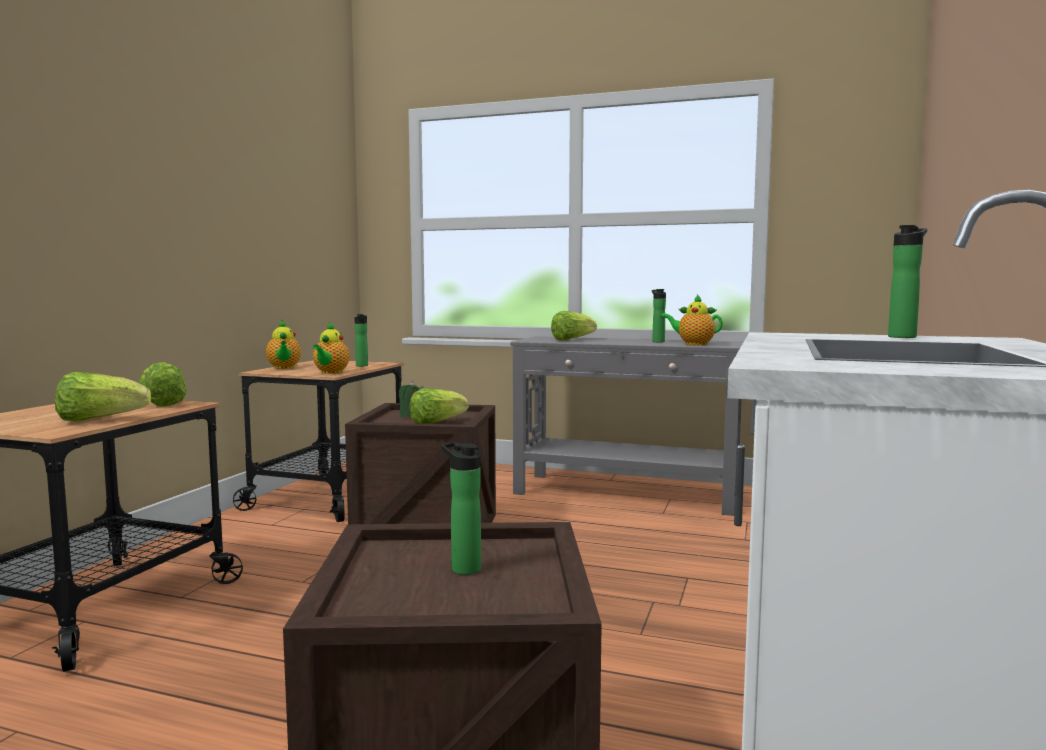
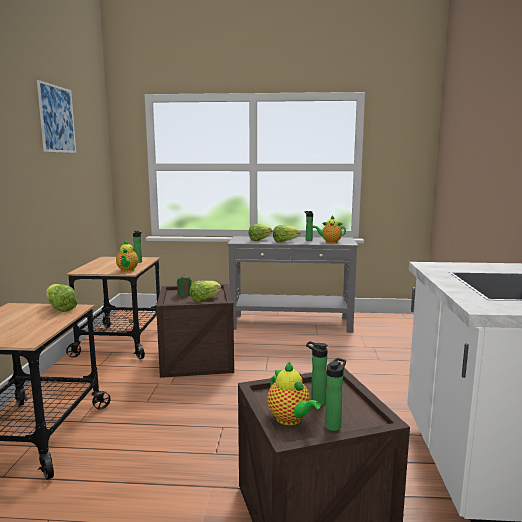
camera: 15 degrees left, 5 degrees up
(100, 420) = (41, 328): lettuce -> lettuce (285, 241)
(246, 135) = (57, 119): none -> picture
(284, 368) = (91, 267): teapot -> teapot (290, 420)
(904, 337) = (484, 266): bottle -> bottle (334, 425)

